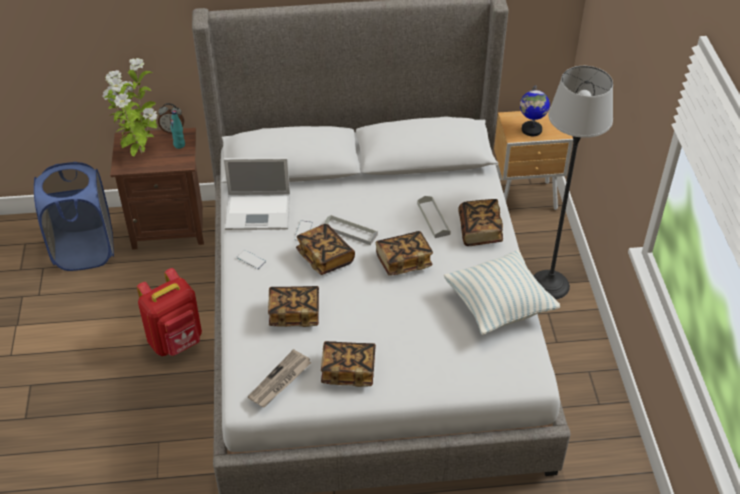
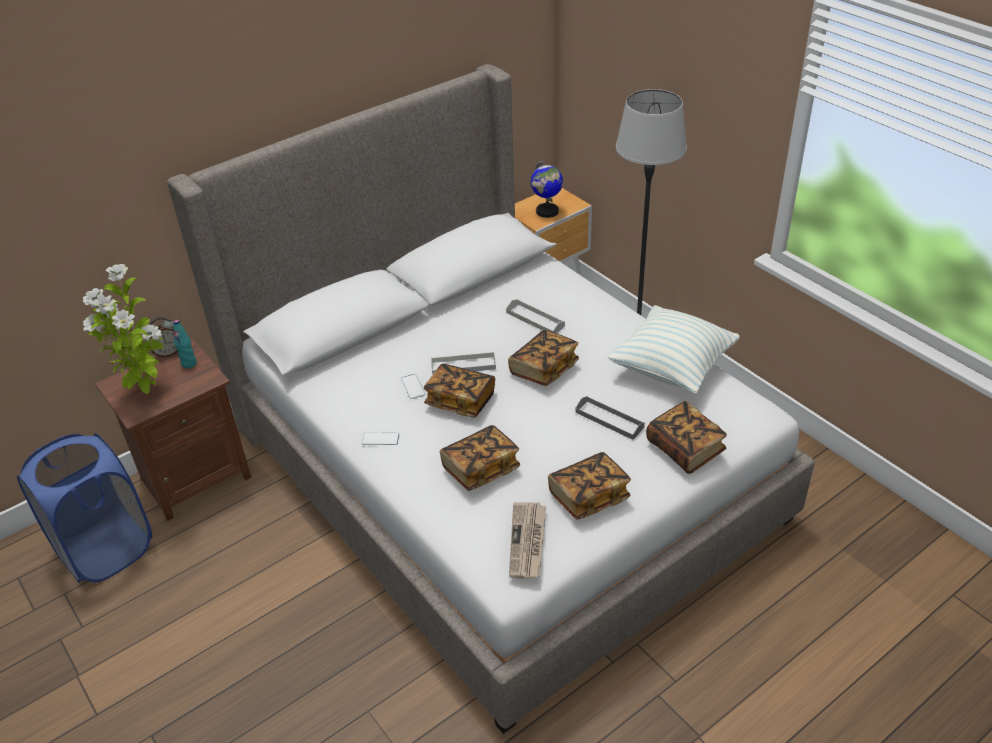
camera: 30 degrees left, 5 degrees down
(176, 341) = (301, 592): red backpack -> none
(259, 211) = (346, 389): laptop -> none
(415, 323) = (609, 420): none -> grey tray
(480, 231) = (589, 311): book -> book (685, 449)

